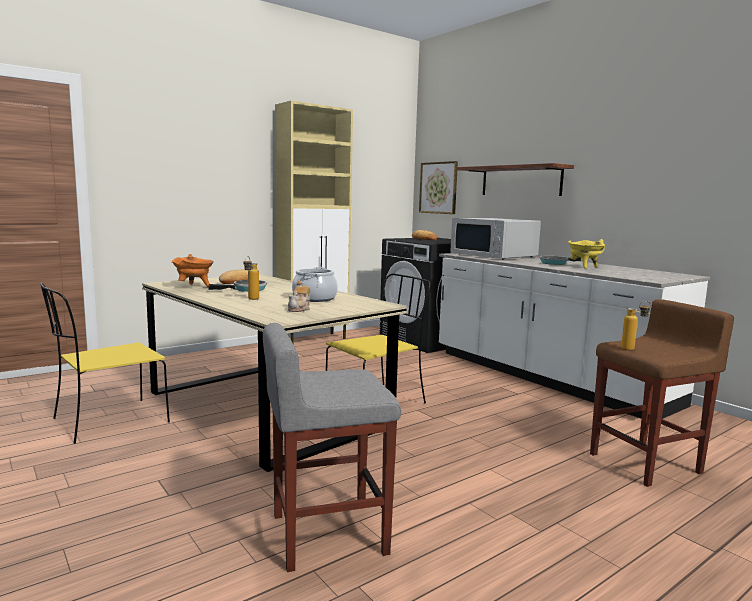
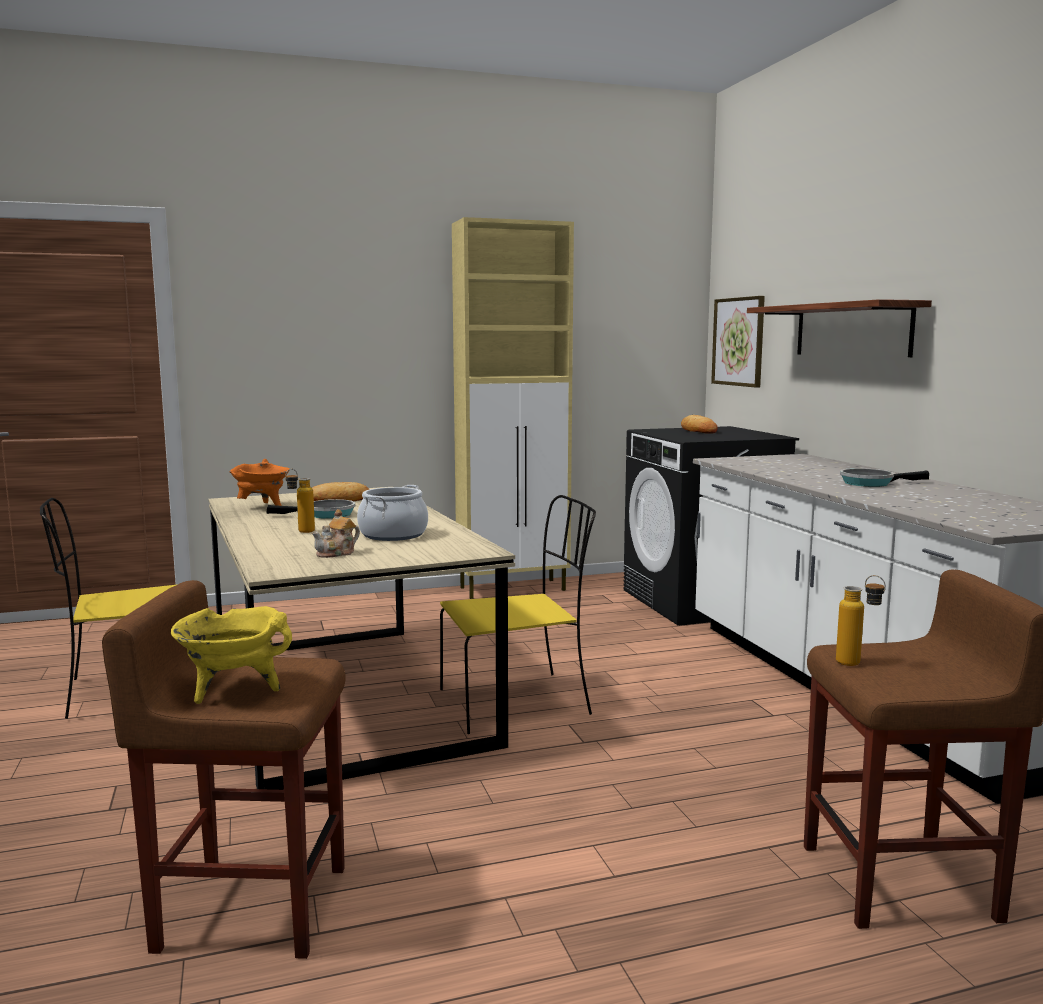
camera: 20 degrees right, 0 degrees up
(326, 534) = (250, 907): grey stool -> brown stool
(494, 256) = (785, 465): white microwave -> none
(584, 267) = (910, 493): yellow cooking pot -> yellow cooking pot (233, 690)

